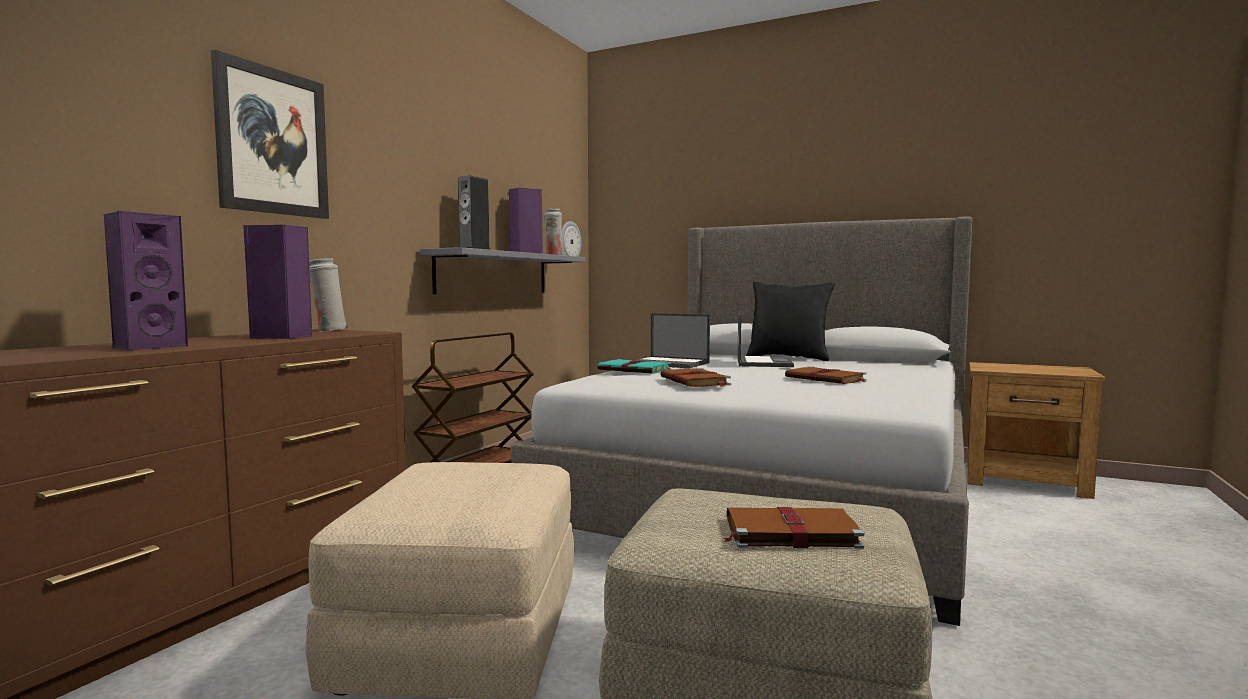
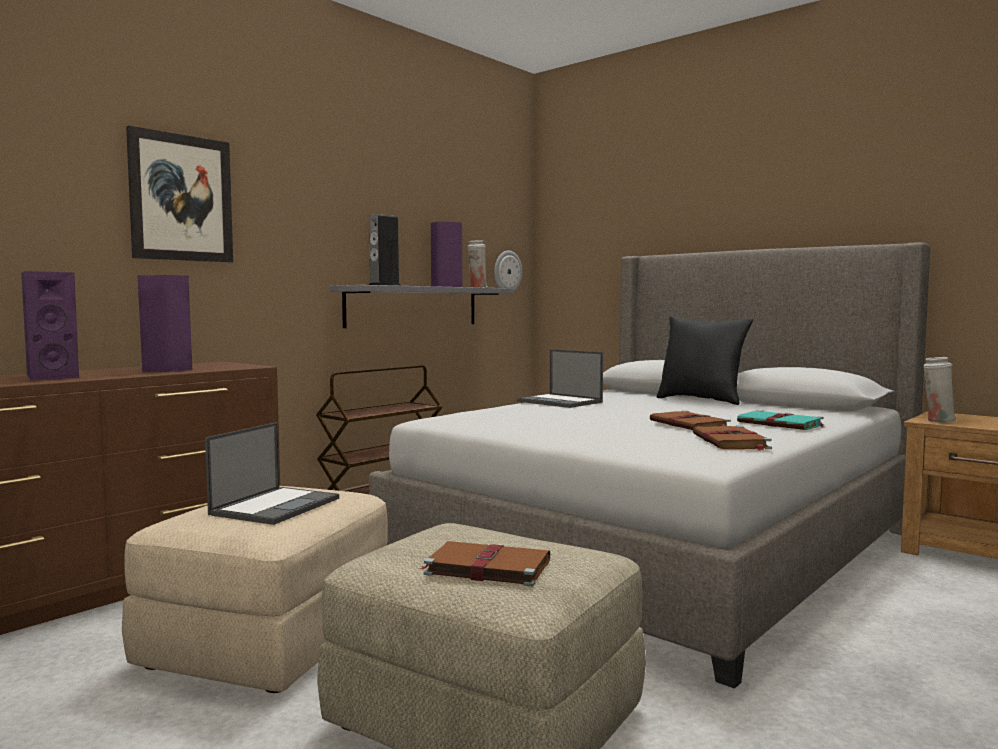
camera: 15 degrees right, 0 degrees up
(329, 330) = (222, 364): white vase -> white vase (938, 421)
(635, 370) = (505, 408): turquoise book -> turquoise book (781, 424)
(695, 381) = (540, 422): brown book -> brown book (731, 442)
(763, 362) = (659, 404): laptop -> laptop (276, 506)

